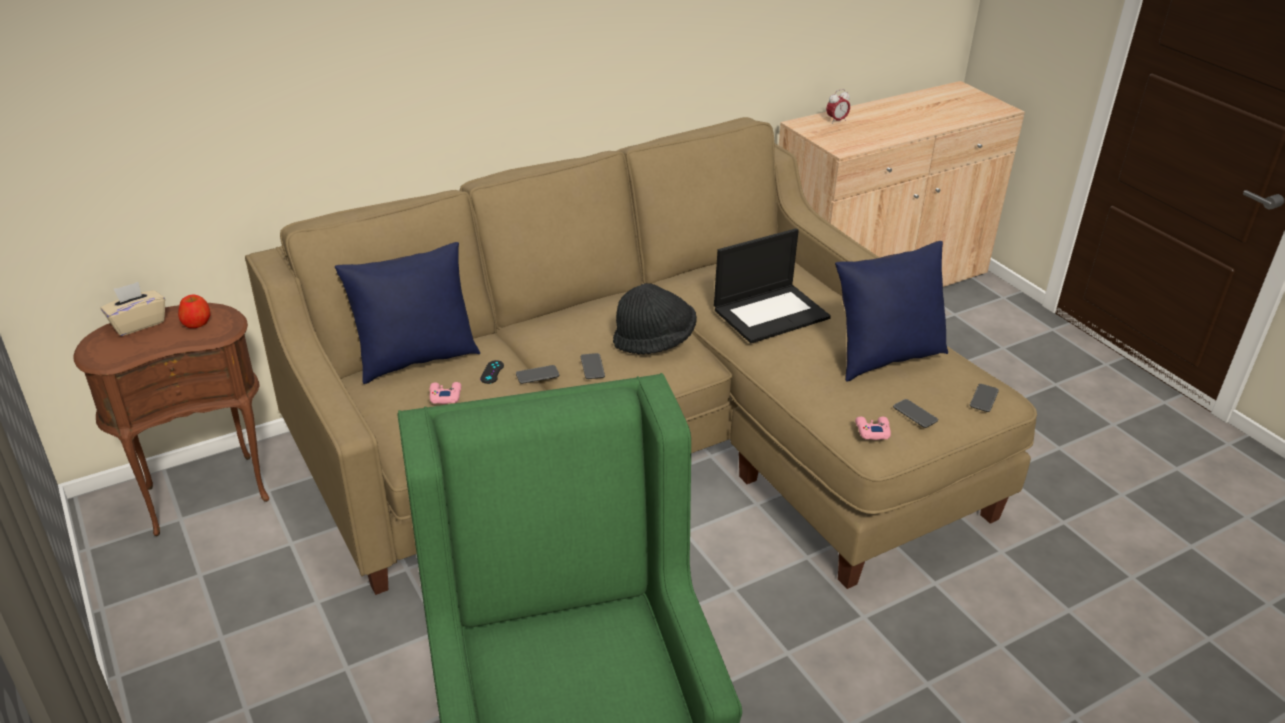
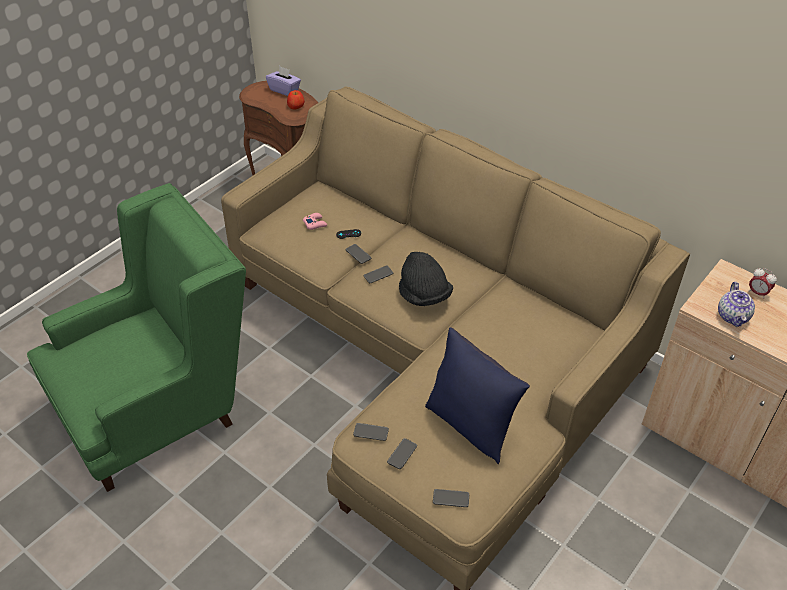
camera: 70 degrees right, 10 degrees up
(138, 323) = (284, 90): beige tissue box -> purple tissue box
(415, 359) = (347, 200): blue pillow -> none
(771, 313) = (490, 345): laptop -> none
(862, 139) = (733, 317): none -> teapot
(872, 431) = (371, 432): pink game controller -> phone

